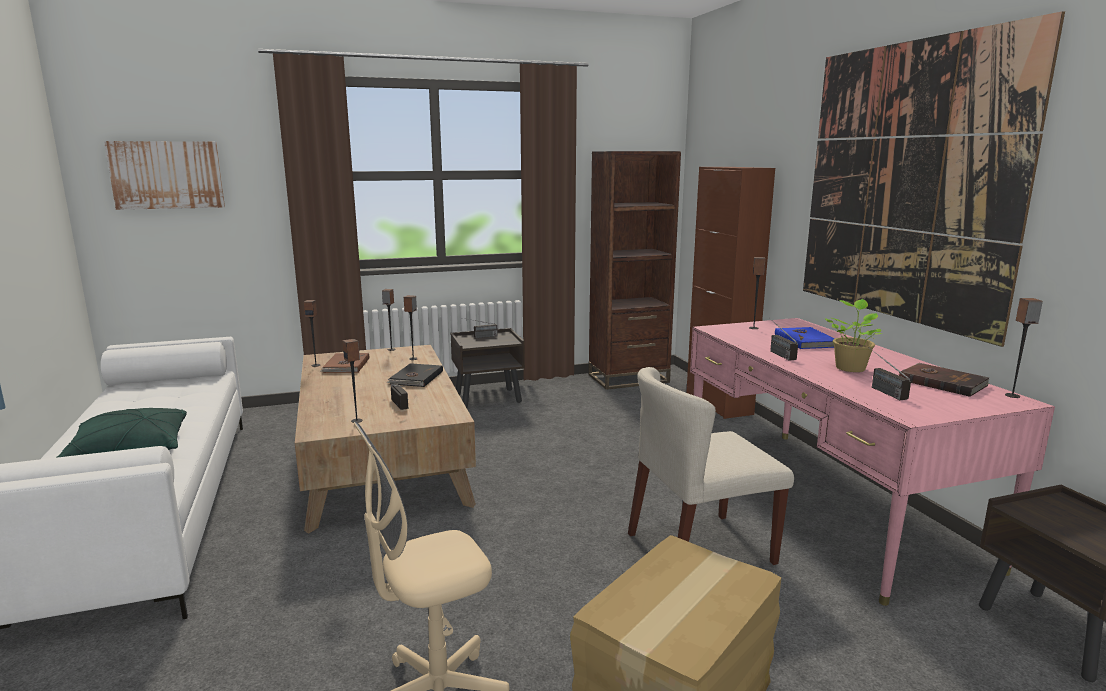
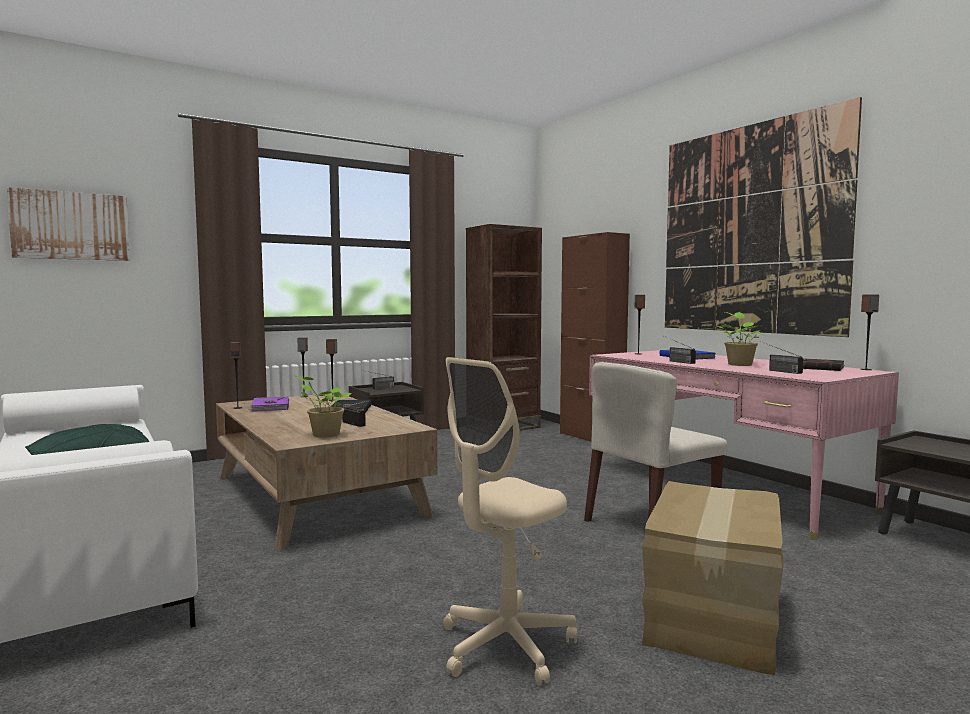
camera: 15 degrees left, 10 degrees down
(345, 365) = (269, 406): brown book -> purple book
(357, 421) = (324, 435): speaker -> potted plant

